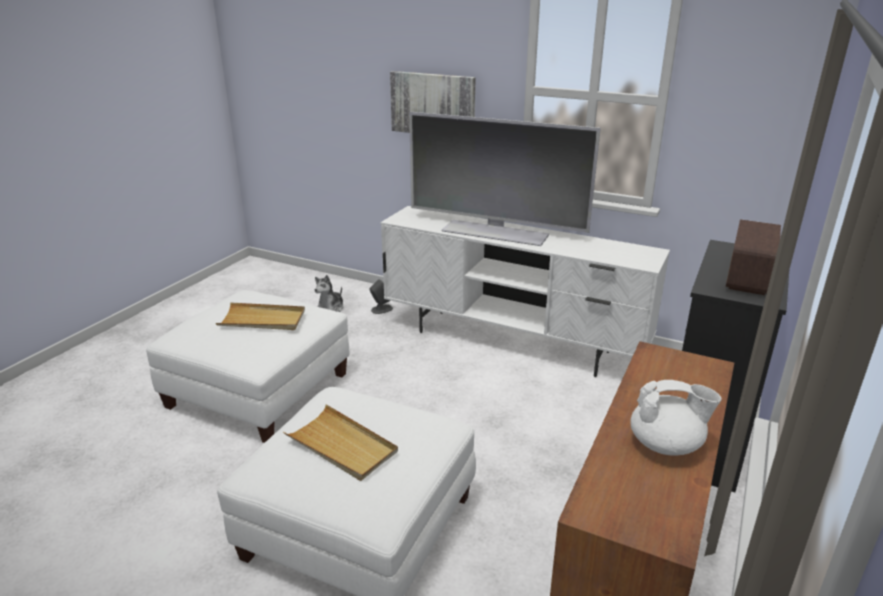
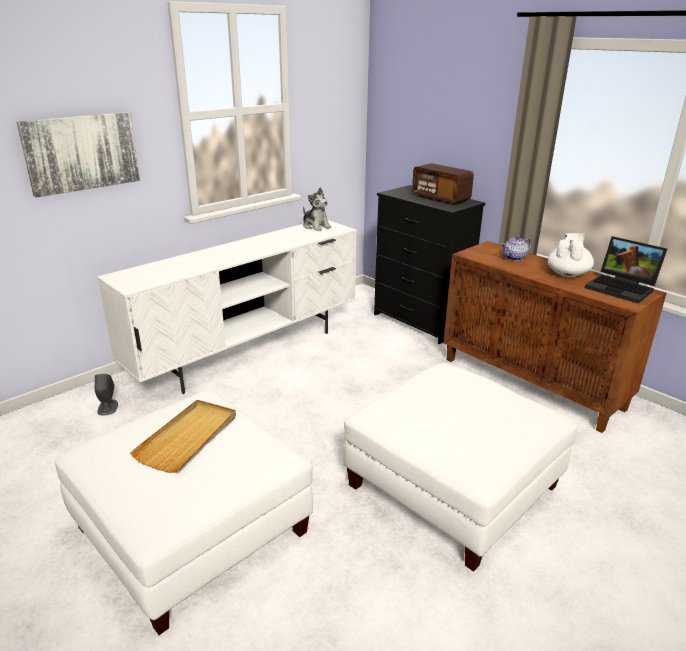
camera: 70 degrees left, 0 degrees up
(330, 309) = (60, 444): plush toy -> plush toy (316, 226)
(342, 446) = (461, 416): beige tray -> none
(495, 232) = (224, 255): television -> none
(659, 508) = (622, 288): none -> laptop
(683, 391) = (514, 258): none -> teapot

